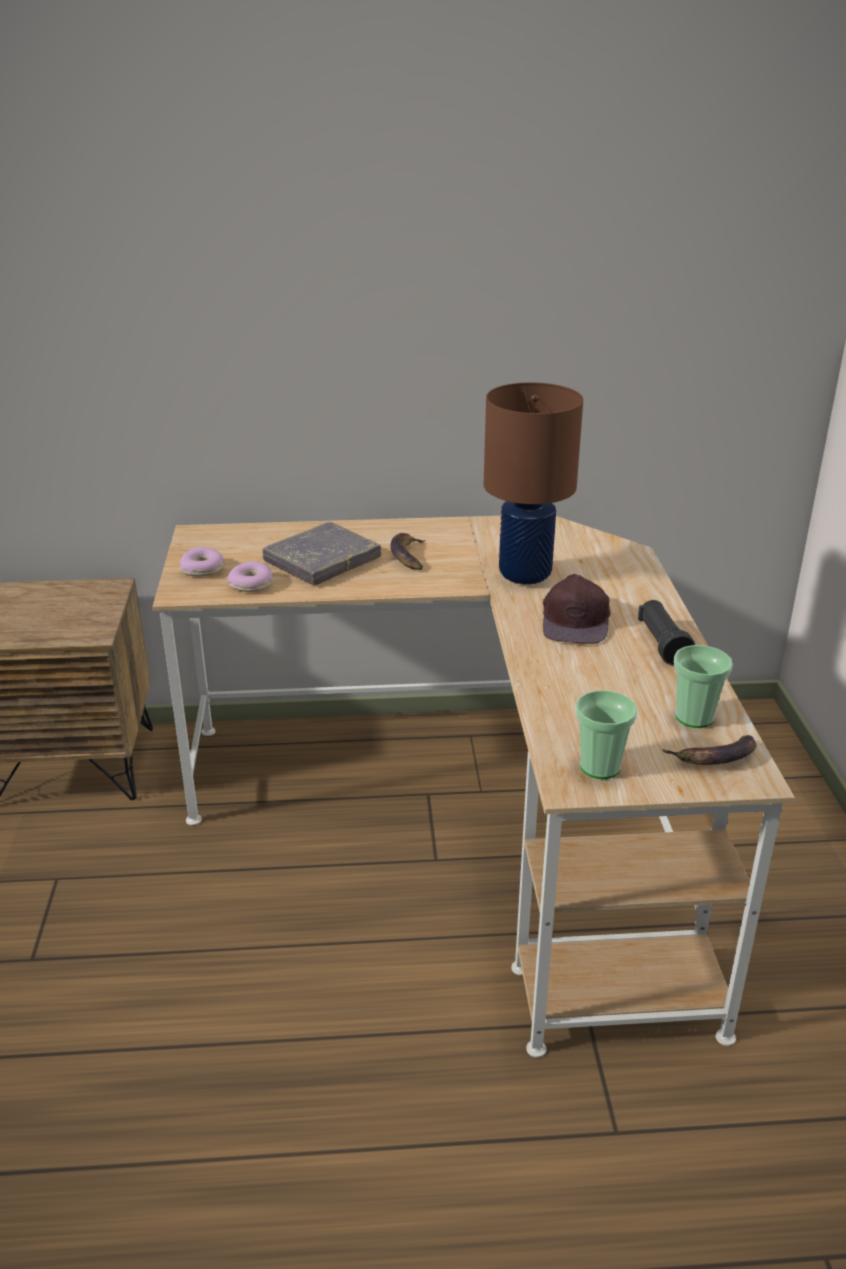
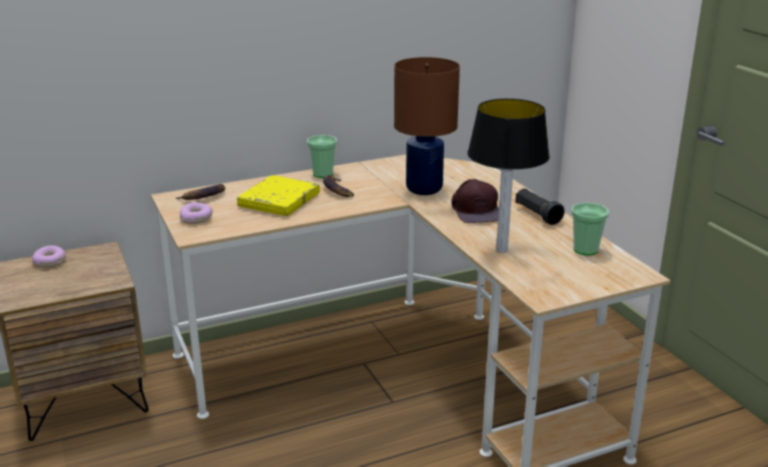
camera: 20 degrees left, 5 degrees down
(251, 584) = (240, 222): donut -> donut (50, 262)
(322, 560) = (279, 201): grey book -> yellow book
(568, 694) = (502, 250): none -> table lamp
(600, 767) = (552, 285): cup -> cup (323, 174)
(715, 758) = (613, 268): banana -> banana (203, 197)

